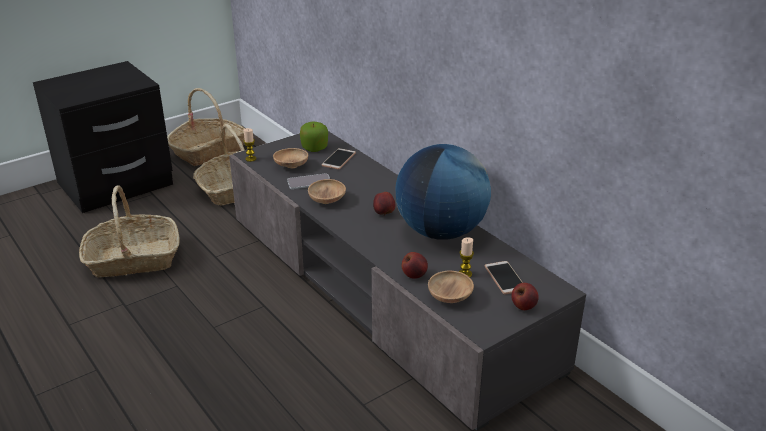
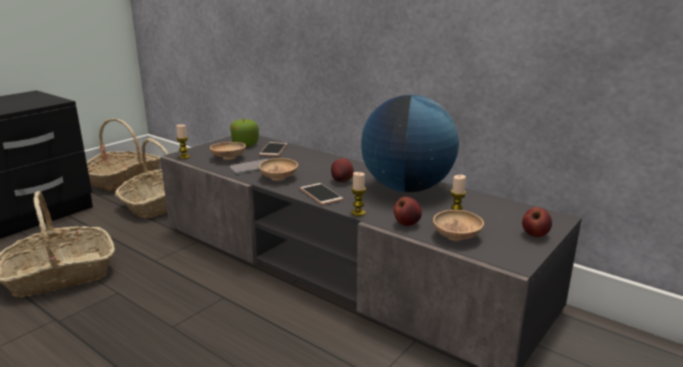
camera: 15 degrees left, 10 degrees down
(378, 256) = (358, 213): none -> candle
(505, 278) = (497, 215): phone -> phone (321, 195)

